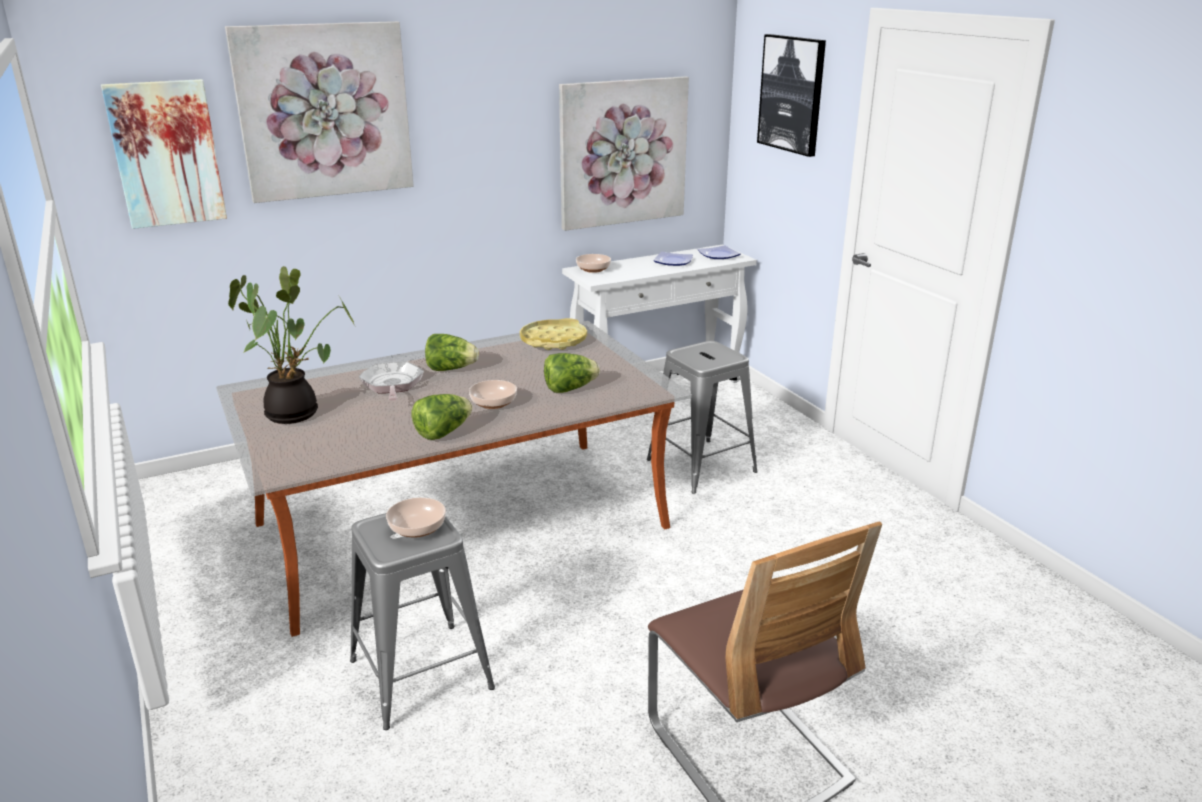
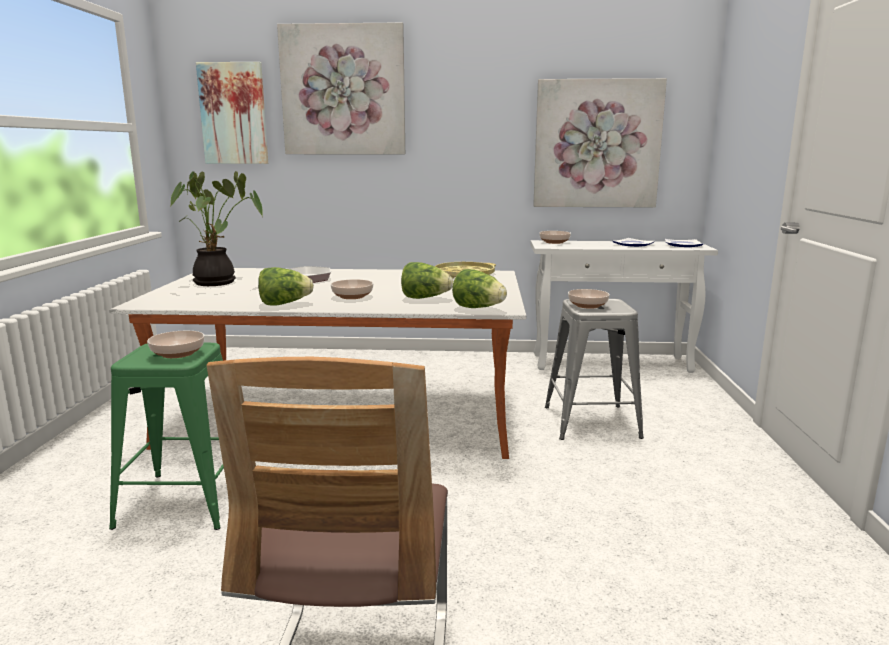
camera: 30 degrees right, 10 degrees down
(421, 674) = (185, 500): grey stool -> green stool
(451, 369) = (359, 278): lettuce -> lettuce (478, 308)
(699, 357) = (588, 305): none -> bowl
(792, 94) = (754, 77): picture -> none

